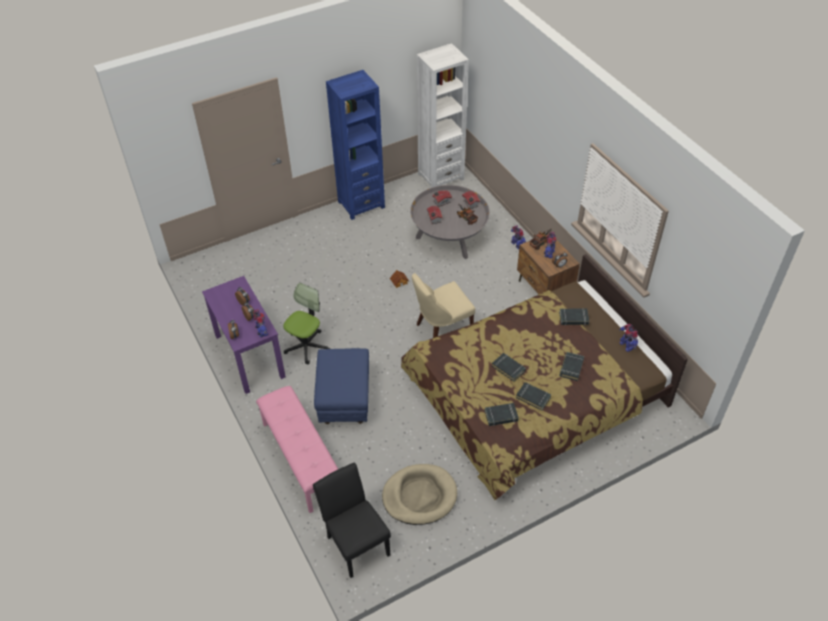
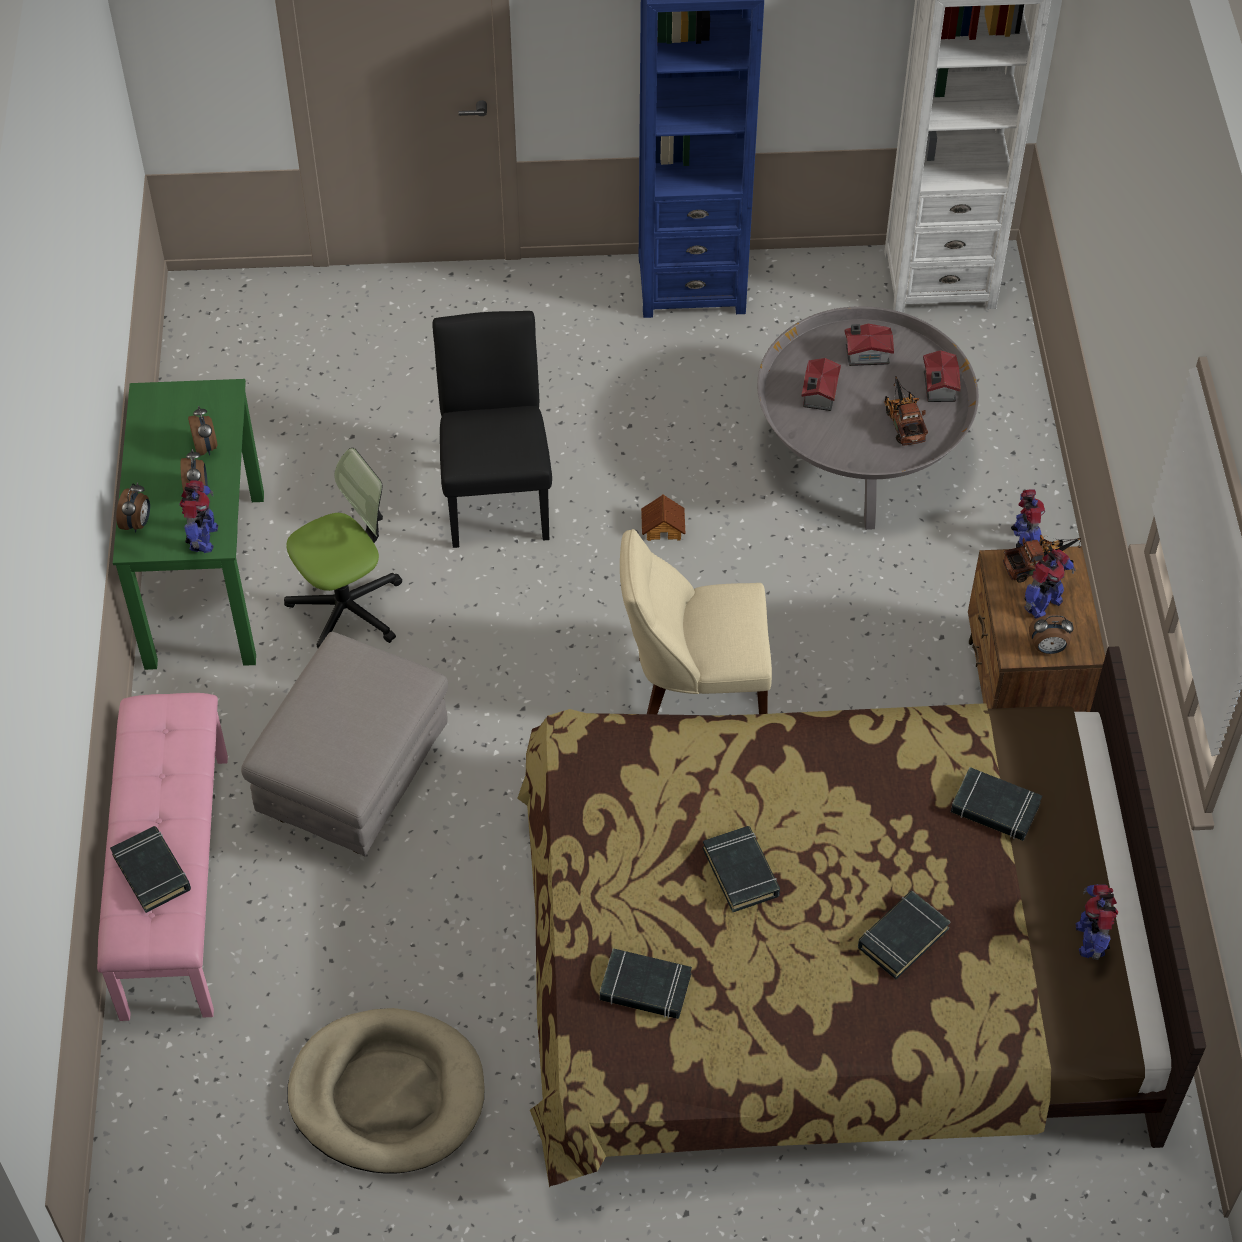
camera: 25 degrees right, 5 degrees up
(249, 355) = (205, 578): purple desk -> green desk
(344, 401) = (354, 781): blue ottoman -> grey ottoman
(355, 542) = (179, 1137): black chair -> black chair (496, 493)
(533, 397) = (755, 974): black book -> black book (152, 872)

